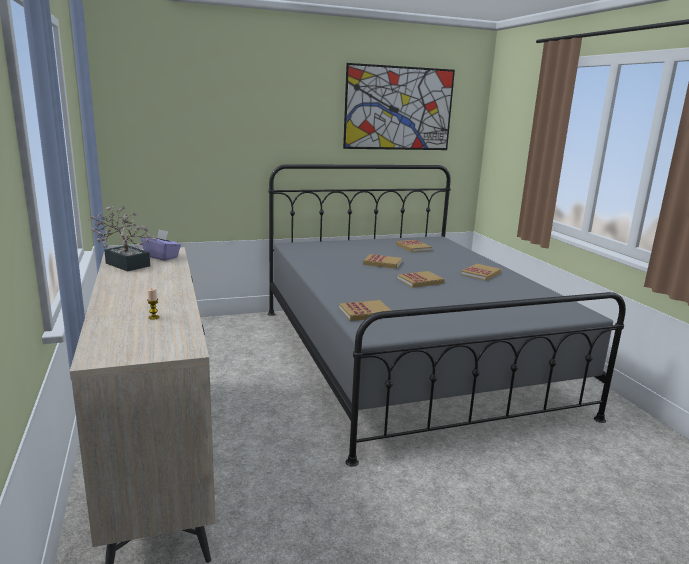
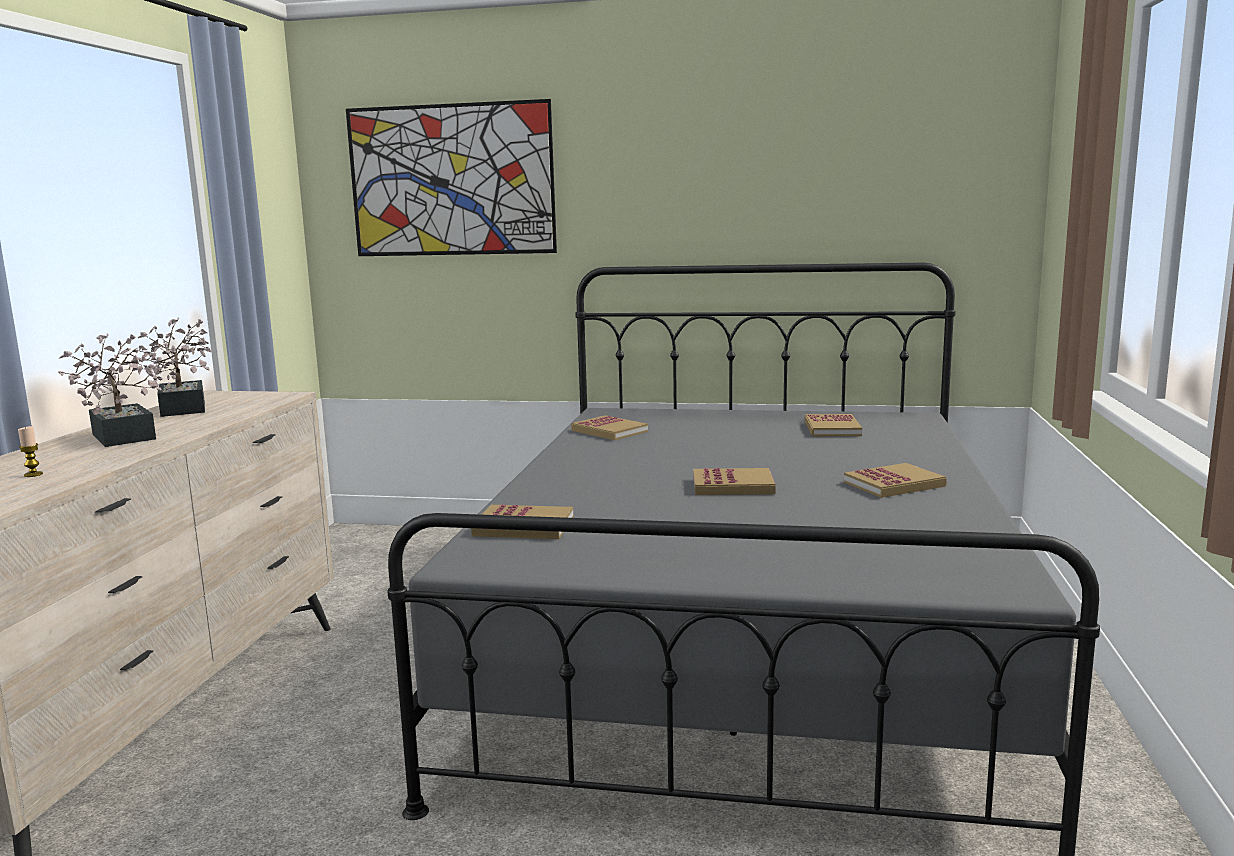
camera: 30 degrees right, 5 degrees down
(137, 286) = (123, 435): none -> potted plant
(162, 257) = (250, 402): purple tissue box -> none
(382, 263) = (717, 450): book -> book (609, 431)
(399, 108) = (832, 153): picture -> picture (451, 180)

